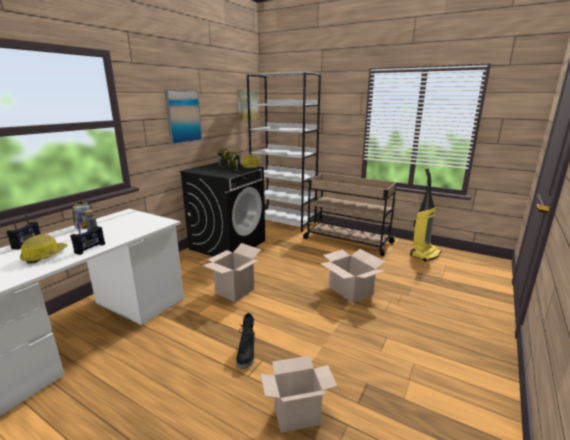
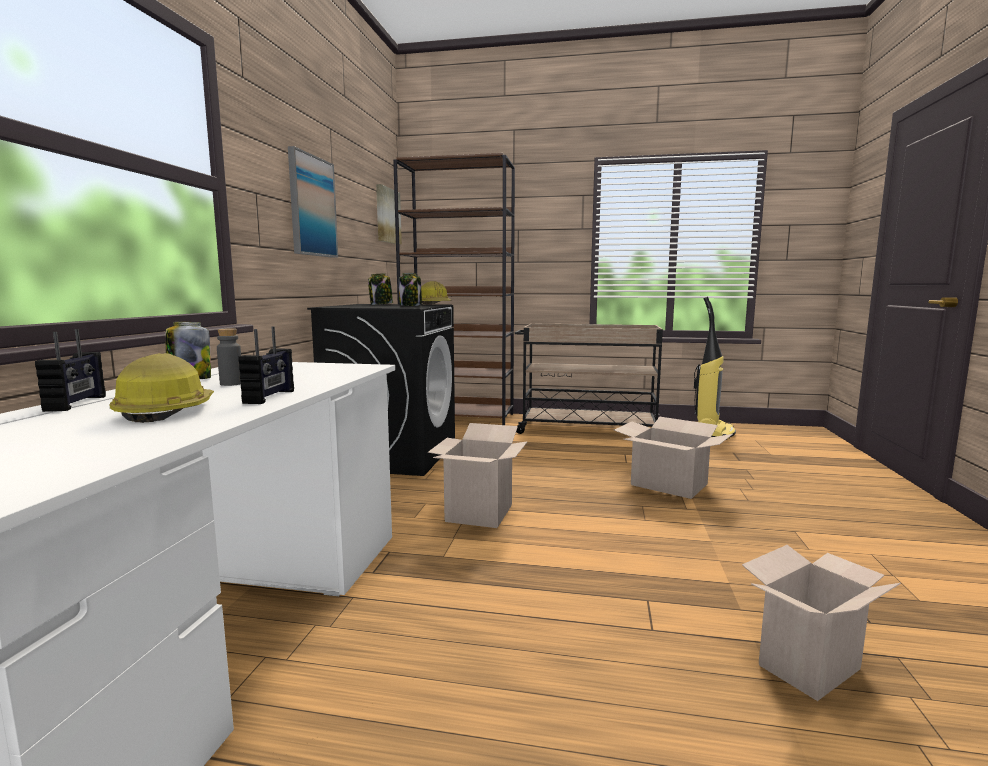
camera: 20 degrees left, 10 degrees down
(247, 354) = (610, 597): black boot -> none
(284, 221) = (459, 418): white bookcase -> brown bookcase

